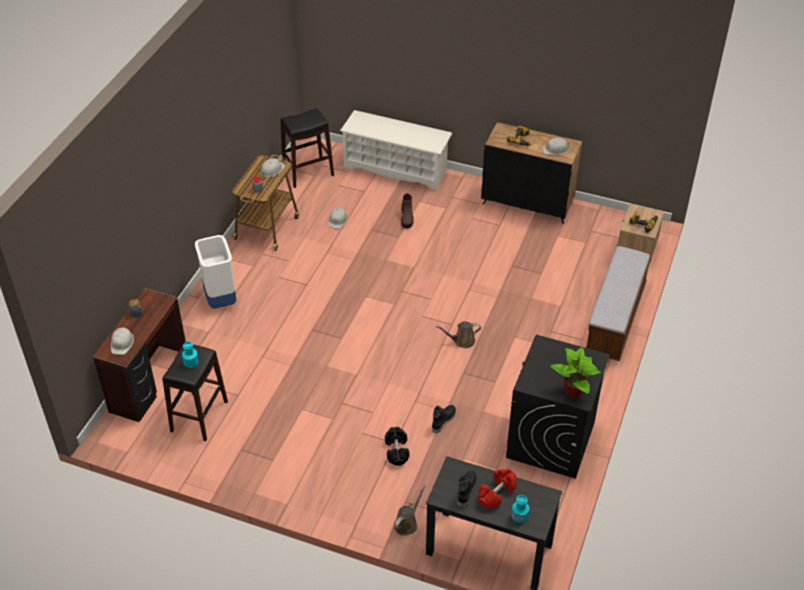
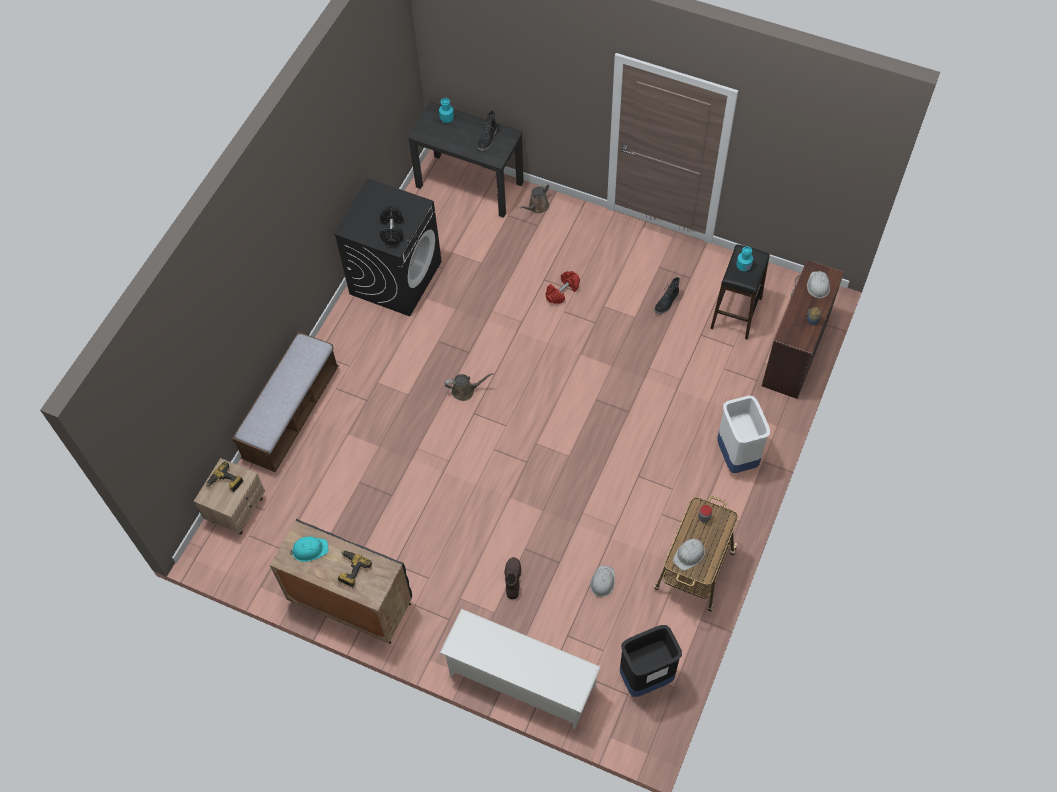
camera: 175 degrees left, 15 degrees up
(308, 172) = (646, 678): black stool -> black trash can
(397, 451) = (542, 271): black dumbbell -> black dumbbell (392, 230)
(443, 420) = (496, 300): black boot -> black boot (667, 303)
(496, 493) = (462, 136): red dumbbell -> red dumbbell (562, 292)
(555, 149) = (309, 549): white hard hat -> turquoise hard hat
(574, 391) = (377, 197): potted plant -> none

